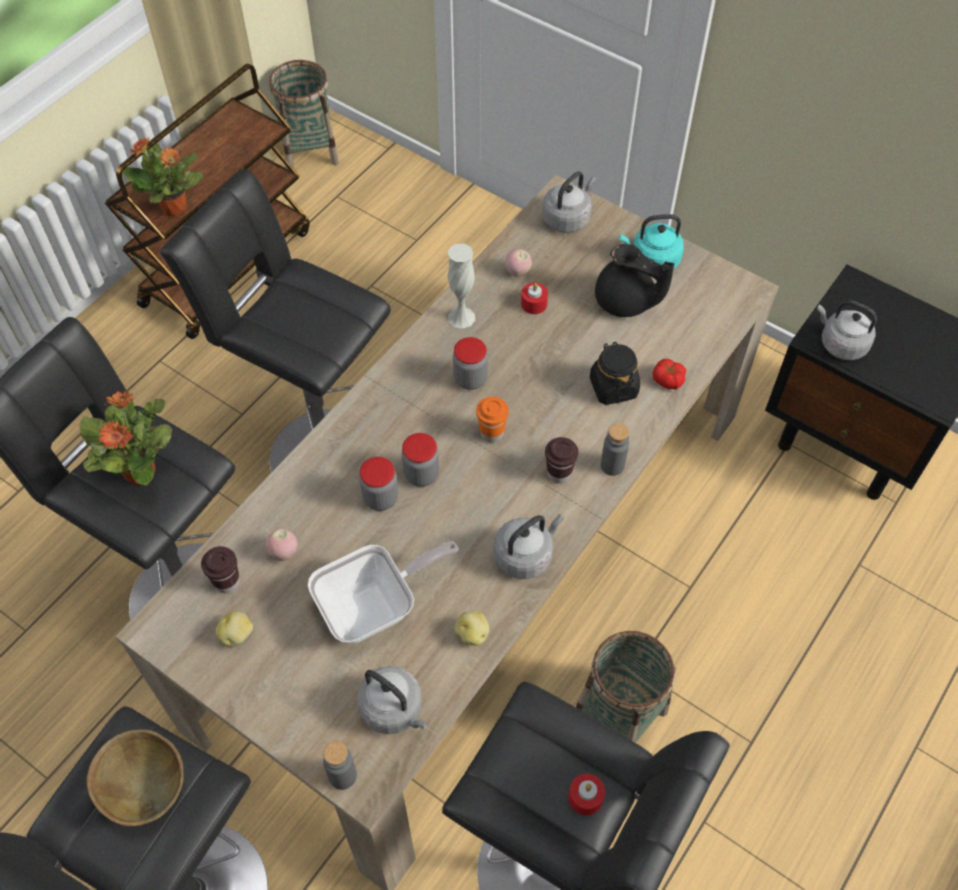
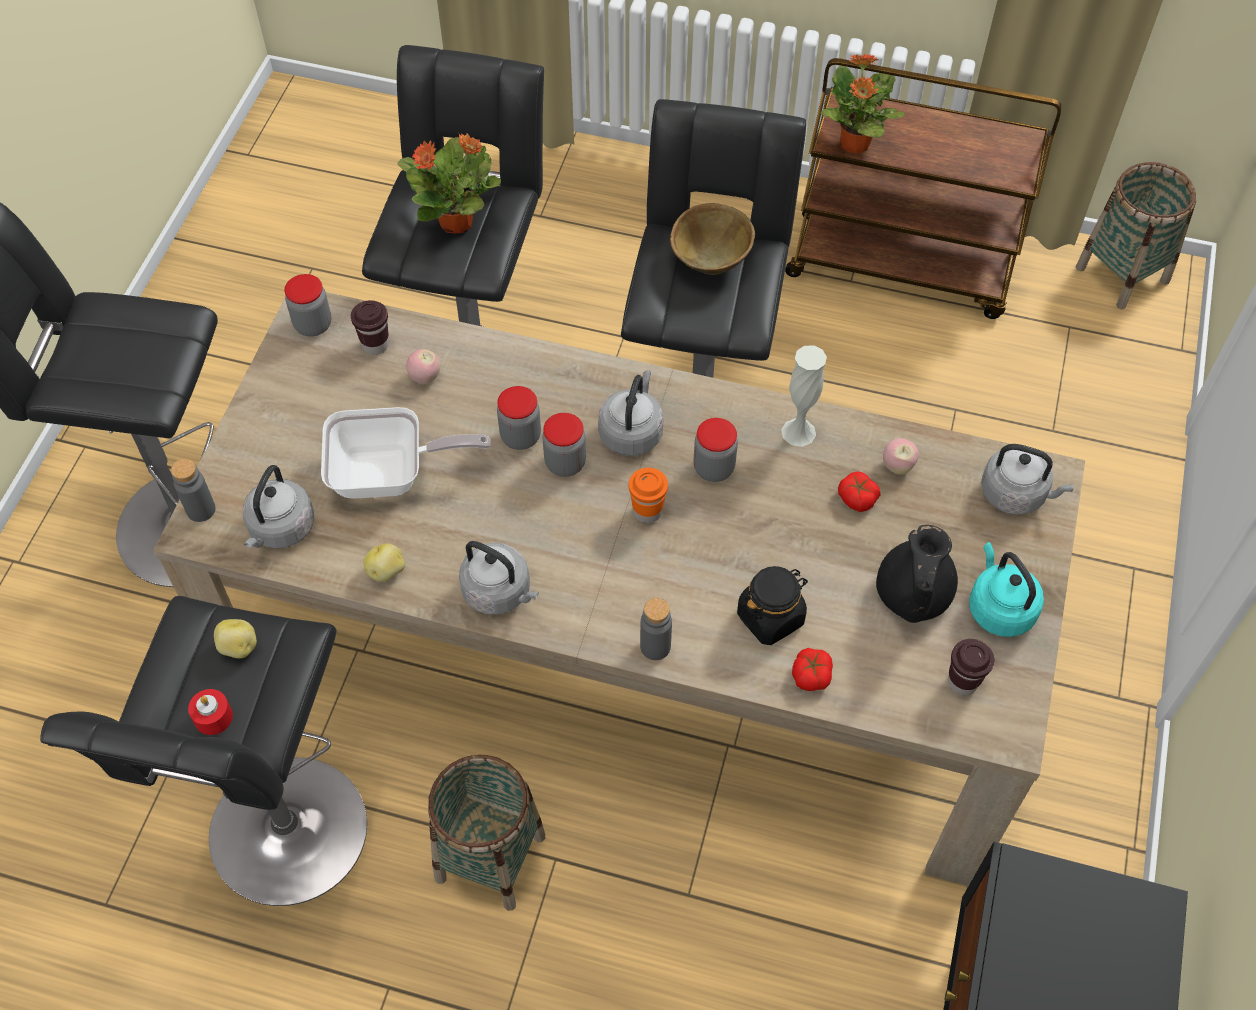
camera: 70 degrees right, 0 degrees up
(144, 787) = (136, 353): brown bowl -> brown bowl (711, 260)
(175, 629) = (313, 325): none -> jar
(237, 635) = (322, 374): potato -> potato (239, 647)
(375, 606) = (390, 475): frying pan -> frying pan turned 45 degrees counterclockwise
(534, 304) = (857, 498): red candle -> tomato
(559, 474) = (620, 594): brown cup -> brown cup (962, 682)
(840, 344) = (1029, 910): grey kettle -> grey kettle (632, 432)

